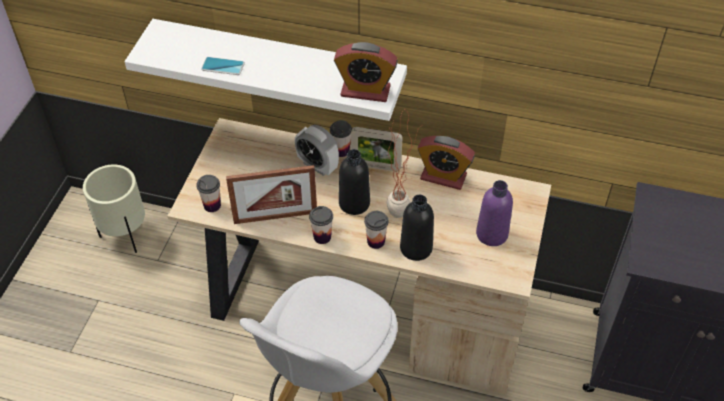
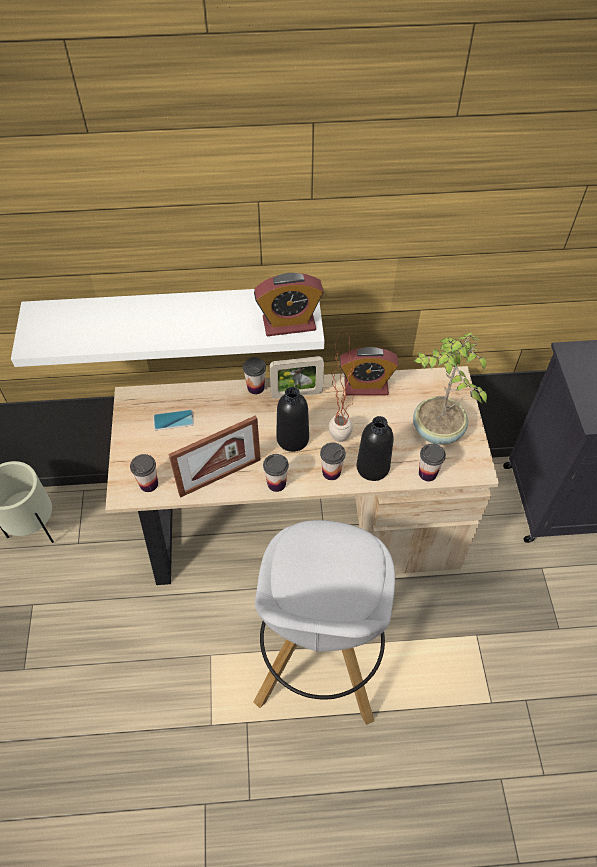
camera: 20 degrees left, 5 degrees up
(223, 66) = (125, 336): phone -> phone (173, 420)
(317, 165) = (239, 410): alarm clock -> none
(465, 268) = (427, 473): none -> cup
(492, 234) = (436, 431): purple bottle -> potted plant

